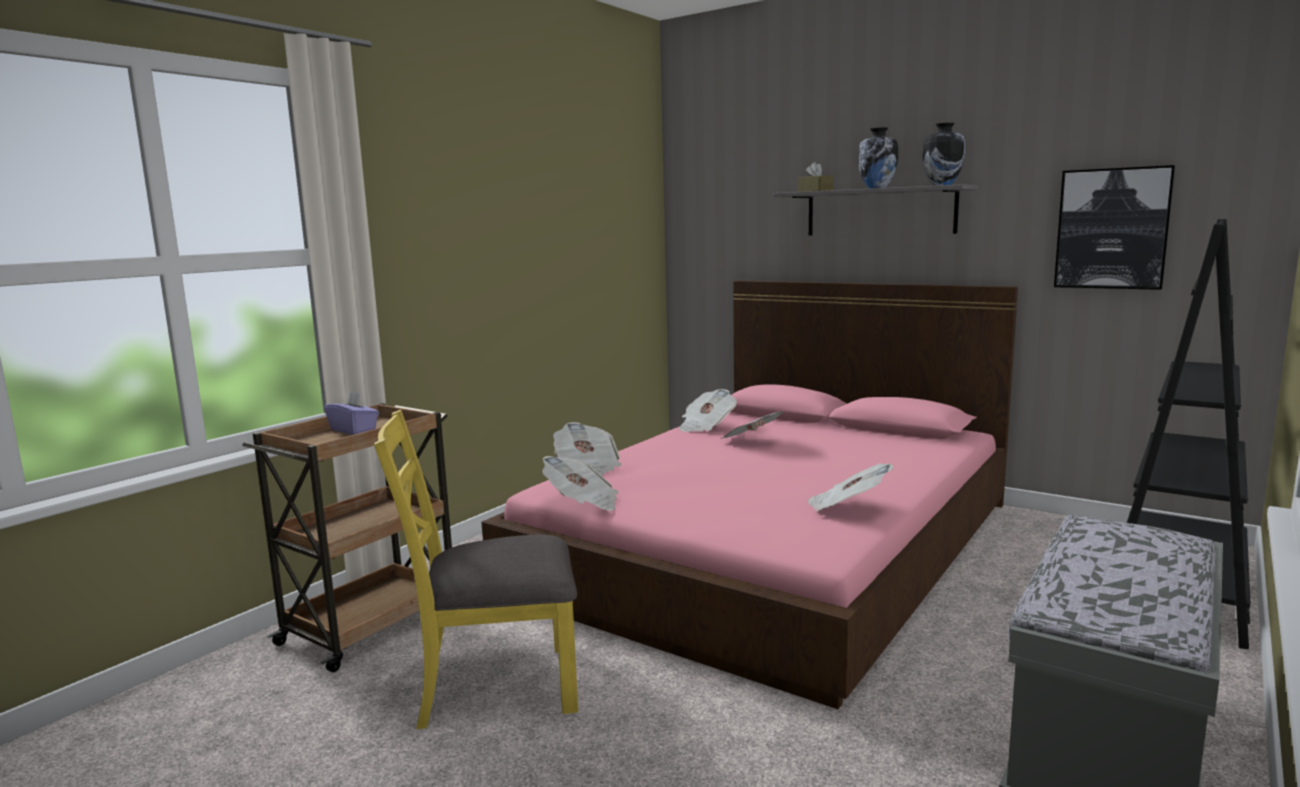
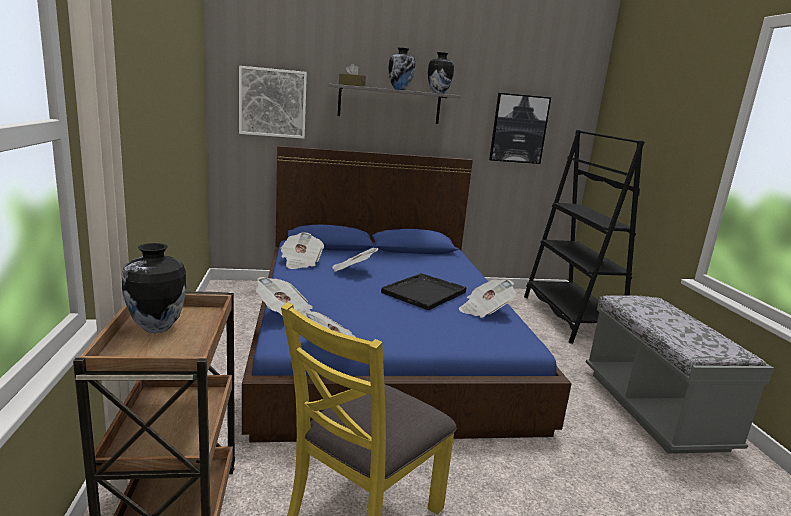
camera: 45 degrees left, 5 degrees up
(354, 430) = (156, 328): purple tissue box -> vase
(732, 226) = (272, 103): none -> picture
(775, 544) = (382, 340): pink bed -> blue bed
(800, 475) = (424, 292): none -> black tray

